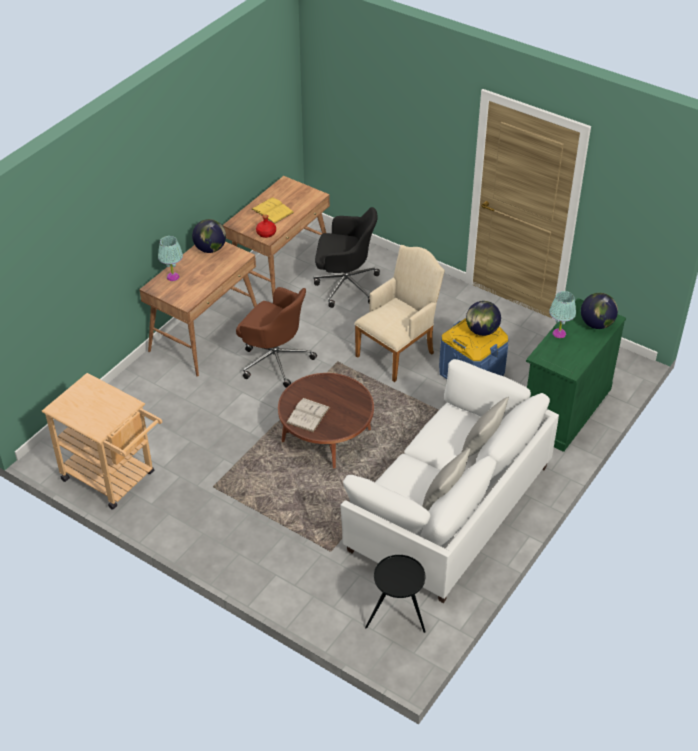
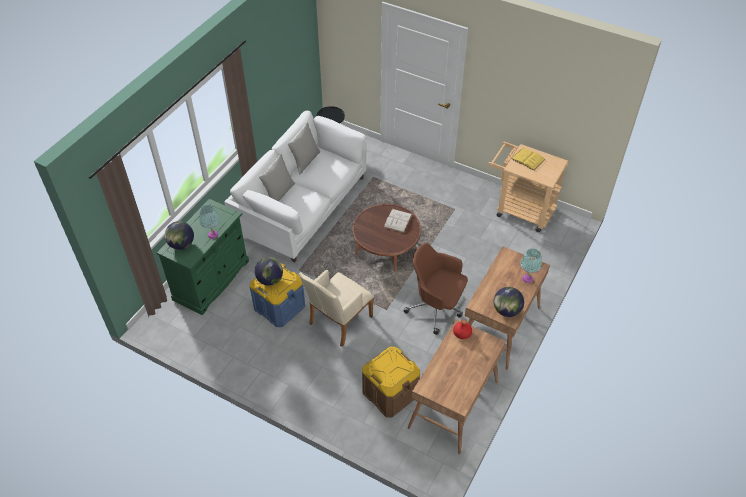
camera: 175 degrees right, 5 degrees up
(272, 211) = (463, 362): yellow book -> yellow book (528, 159)
(345, 285) = (390, 393): black office chair -> brown storage box

